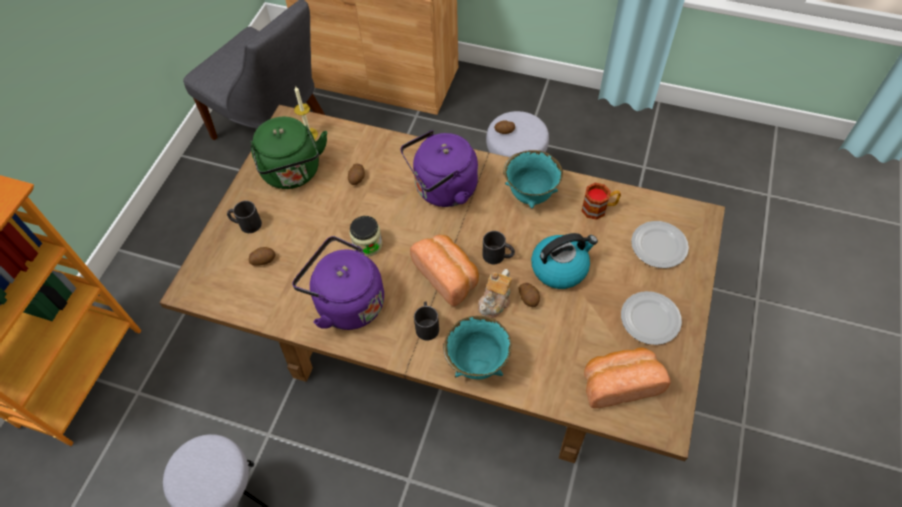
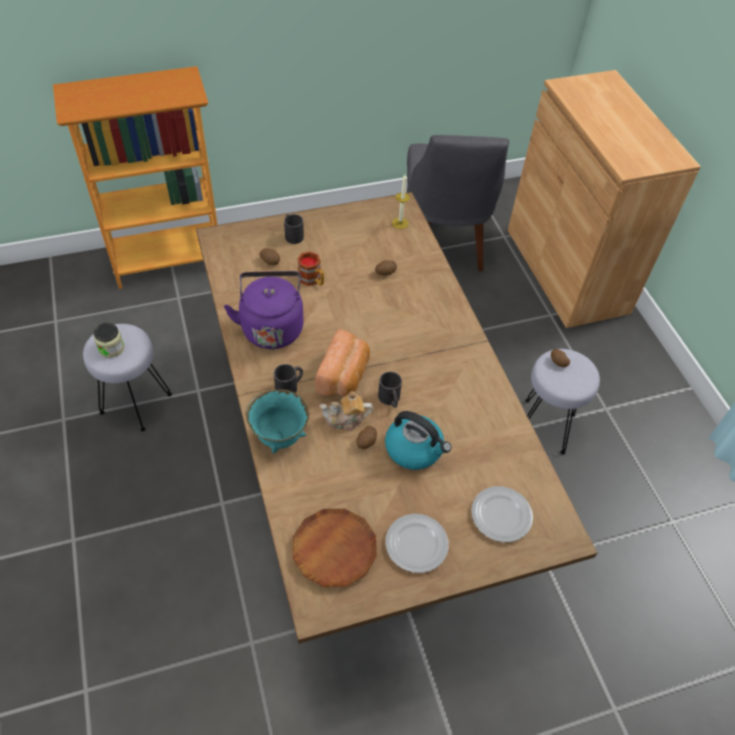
camera: 50 degrees right, 5 degrees down
(293, 173) = (357, 234): green kettle -> none
(367, 244) = (332, 311): jar -> jar (111, 348)
(442, 190) = (422, 329): purple kettle -> none
(530, 195) = (470, 391): turquoise bowl -> none
(599, 208) = (501, 448): mug -> mug (312, 280)
(619, 383) = (334, 550): bread -> brown plate

